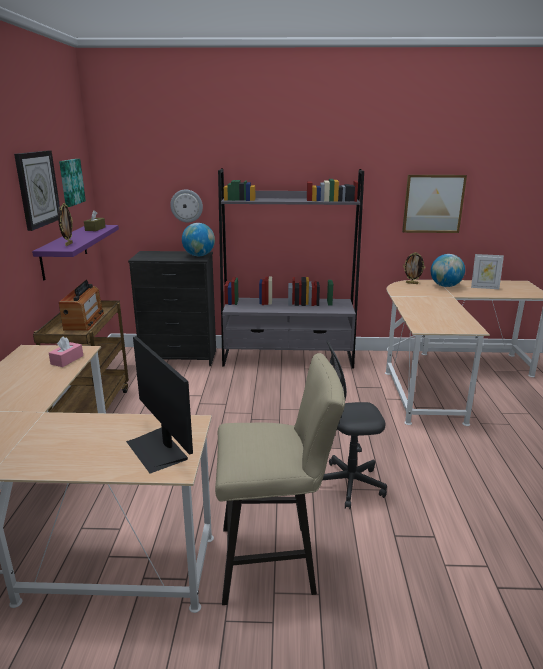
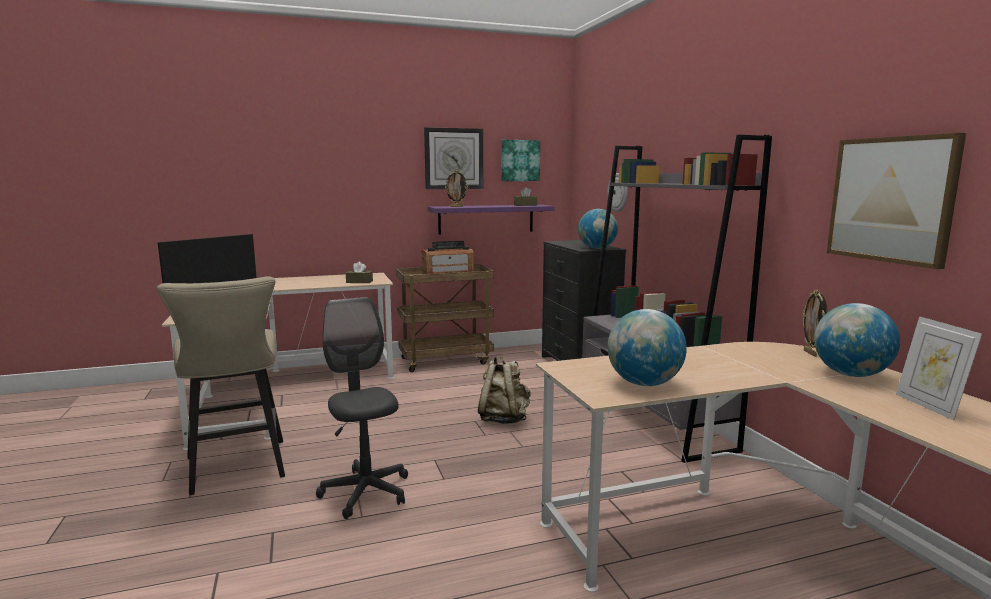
camera: 70 degrees right, 10 degrees down
(67, 360) = (359, 282): pink tissue box -> brown tissue box
(257, 407) = (503, 419): none -> beige backpack
(454, 319) = (644, 384): none -> globe

